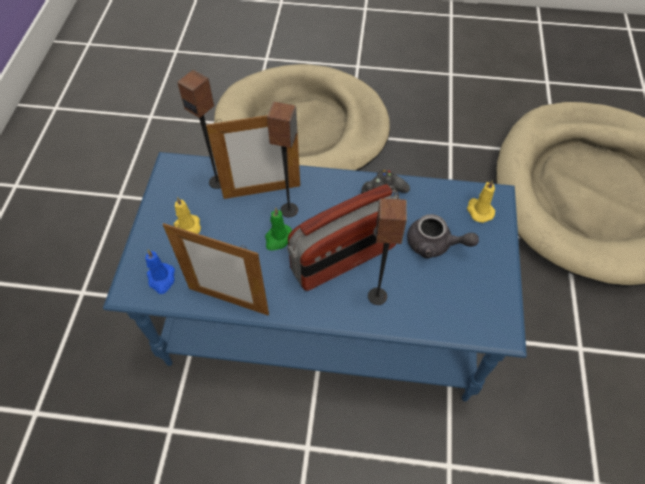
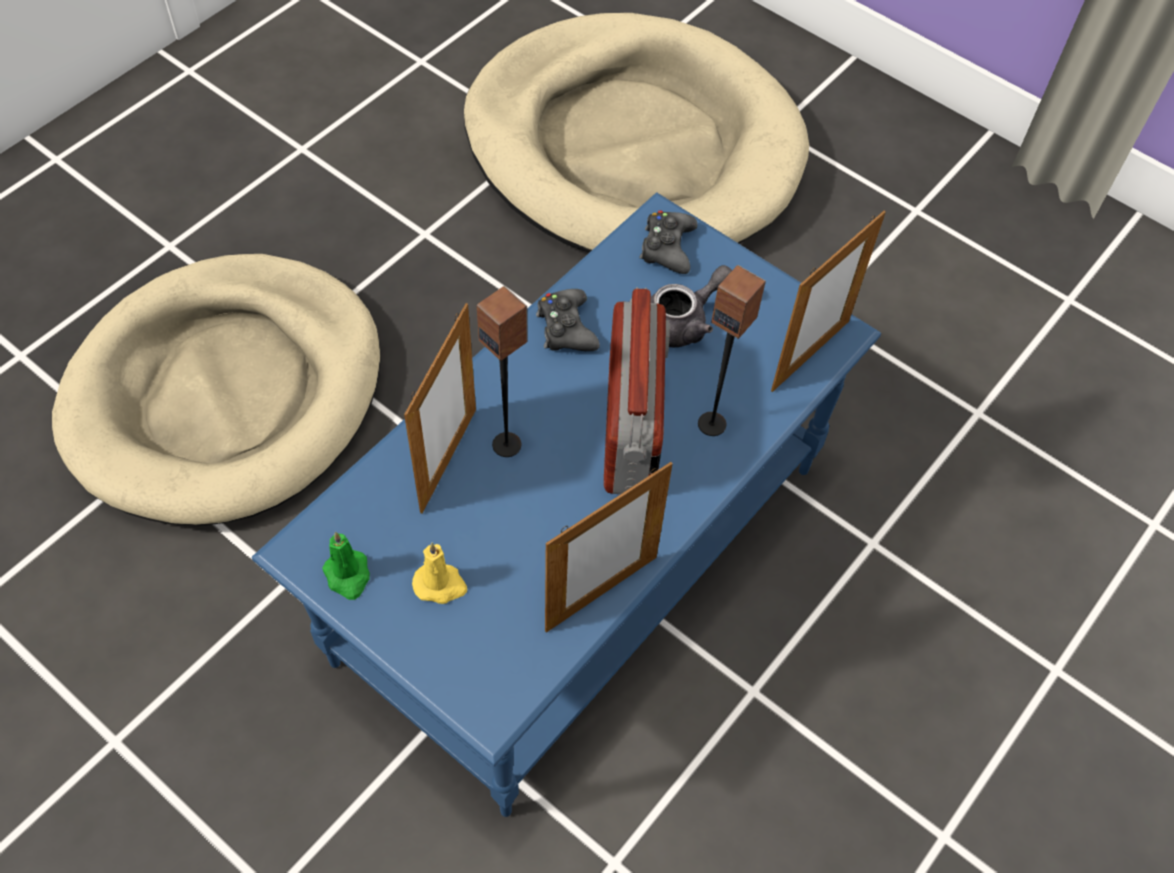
camera: 60 degrees left, 0 degrees up
(161, 279) = (504, 660): blue candle -> none
(217, 181) = (383, 505): speaker -> none
(278, 239) = (544, 483): green candle -> green candle (348, 576)
(470, 323) = (810, 355): none -> picture frame
(479, 210) = (667, 248): yellow candle -> black game controller

